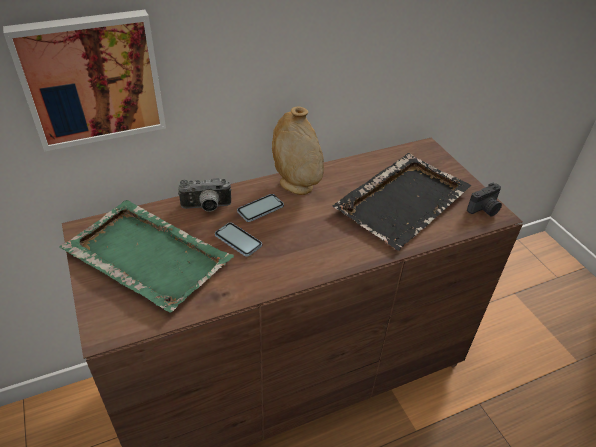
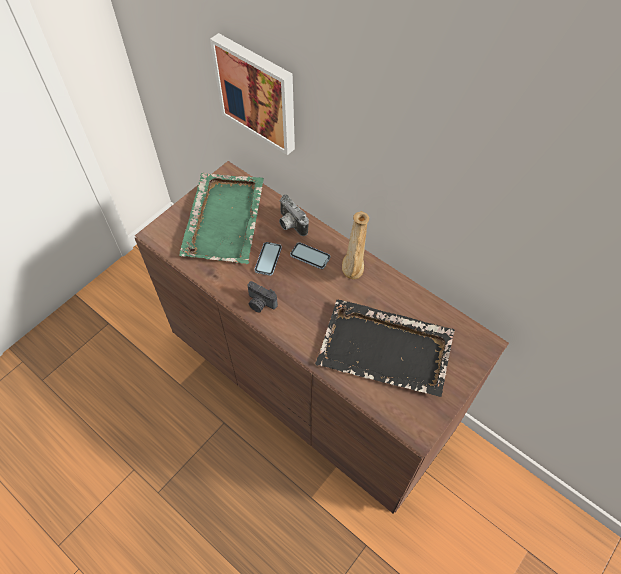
camera: 65 degrees right, 15 degrees up
(484, 209) = (419, 419): camera -> camera (260, 303)

